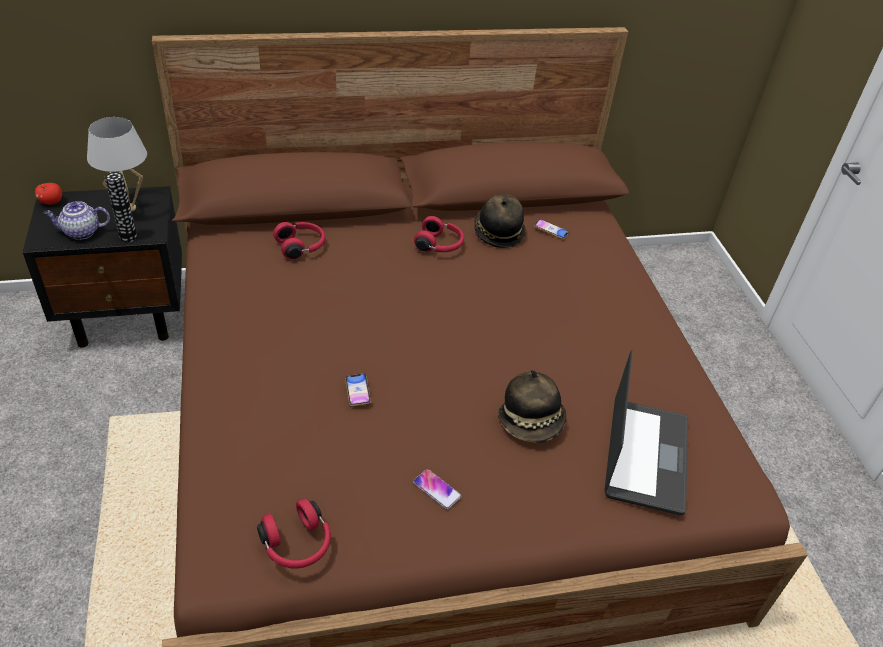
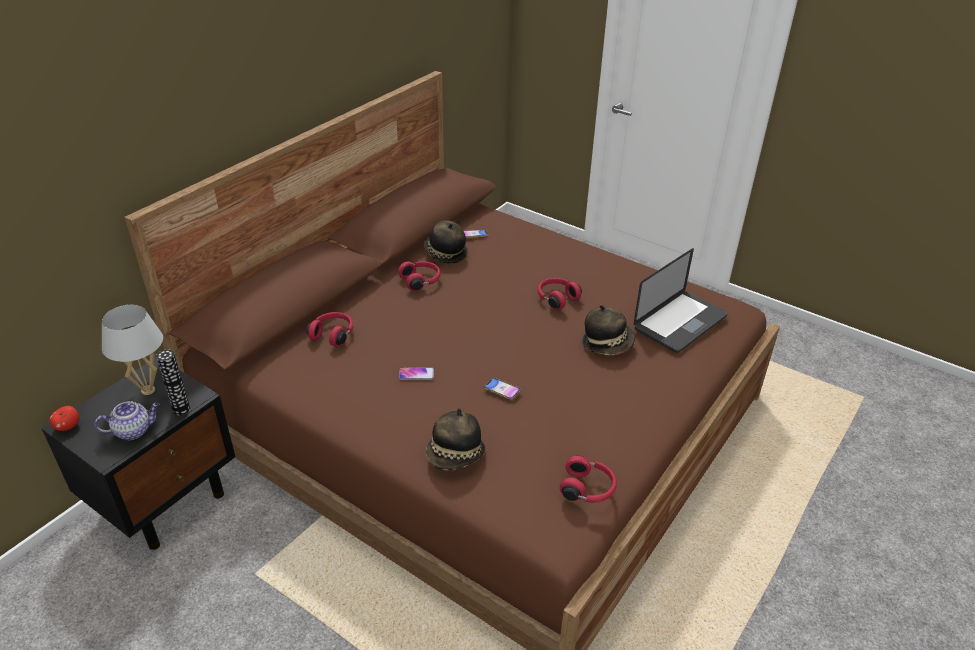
camera: 40 degrees left, 5 degrees down
(81, 232) = (134, 430): teapot -> teapot turned 150 degrees counterclockwise
(240, 421) = (455, 456): none -> hat
(437, 489) = (612, 409): phone -> phone (416, 374)
(545, 342) = (556, 298): none -> red headphones
(645, 457) = (680, 323): laptop -> laptop turned 75 degrees clockwise

